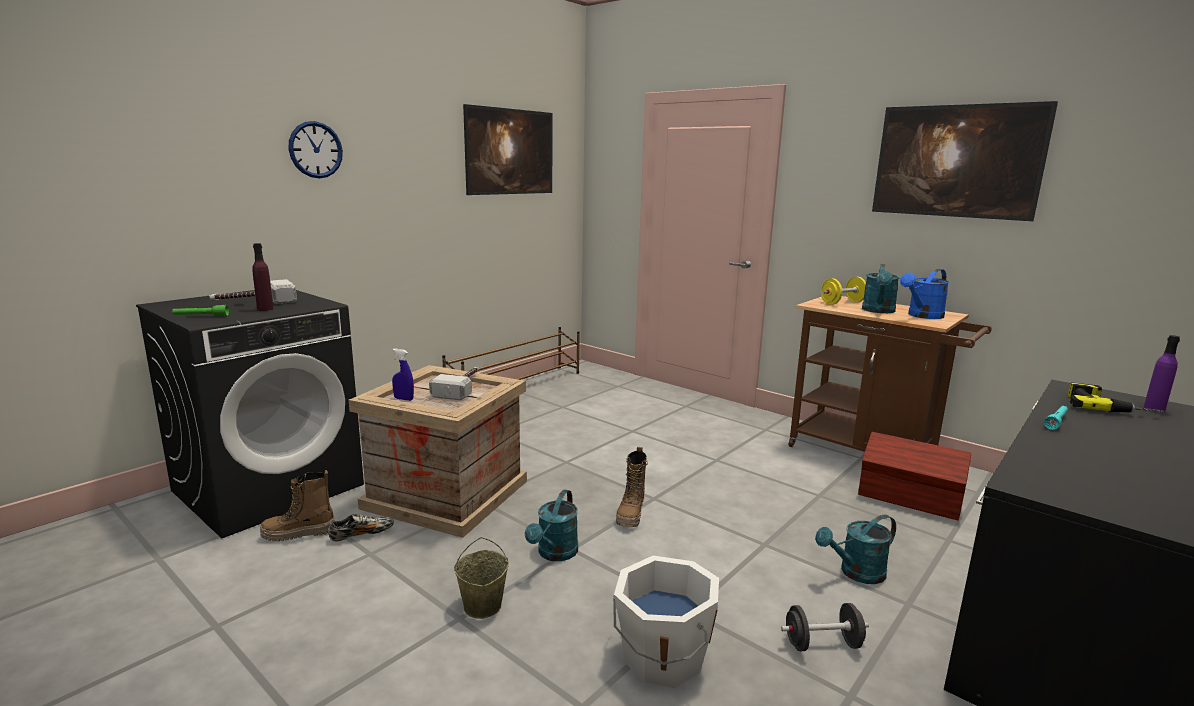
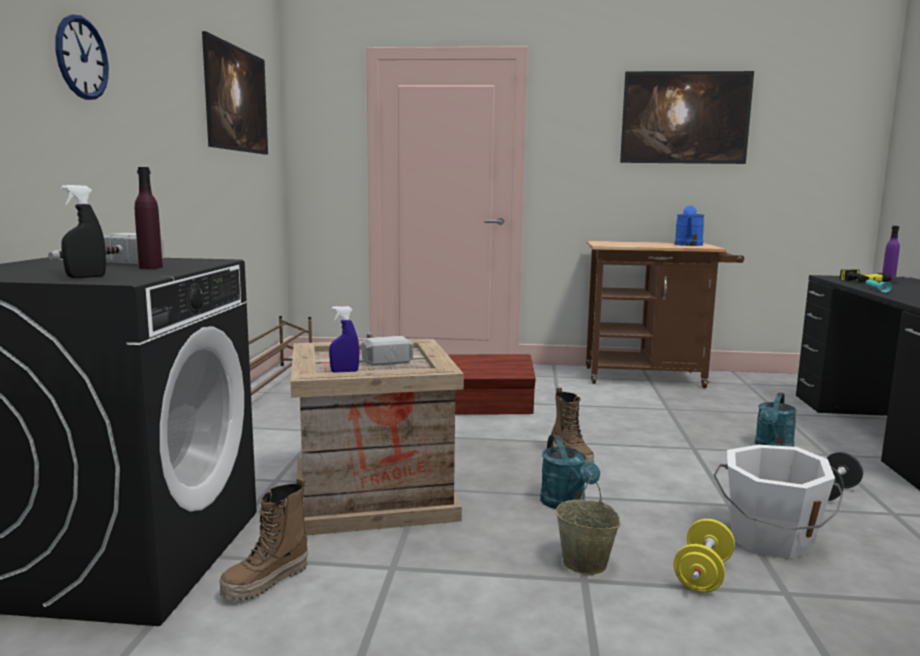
camera: 35 degrees left, 5 degrees down
(201, 316) = (86, 277): green flashlight -> black spray bottle
(362, 535) = (348, 555): shoe -> none
(842, 303) = (616, 243): yellow dumbbell -> yellow dumbbell (703, 575)
(878, 311) = (655, 245): turquoise watering can -> none
(910, 499) = (721, 397): brown storage box -> brown storage box (490, 409)

